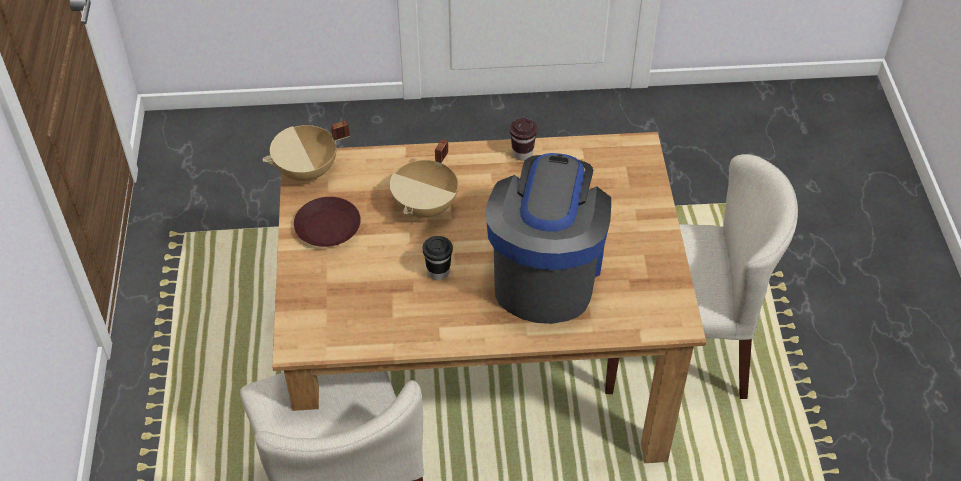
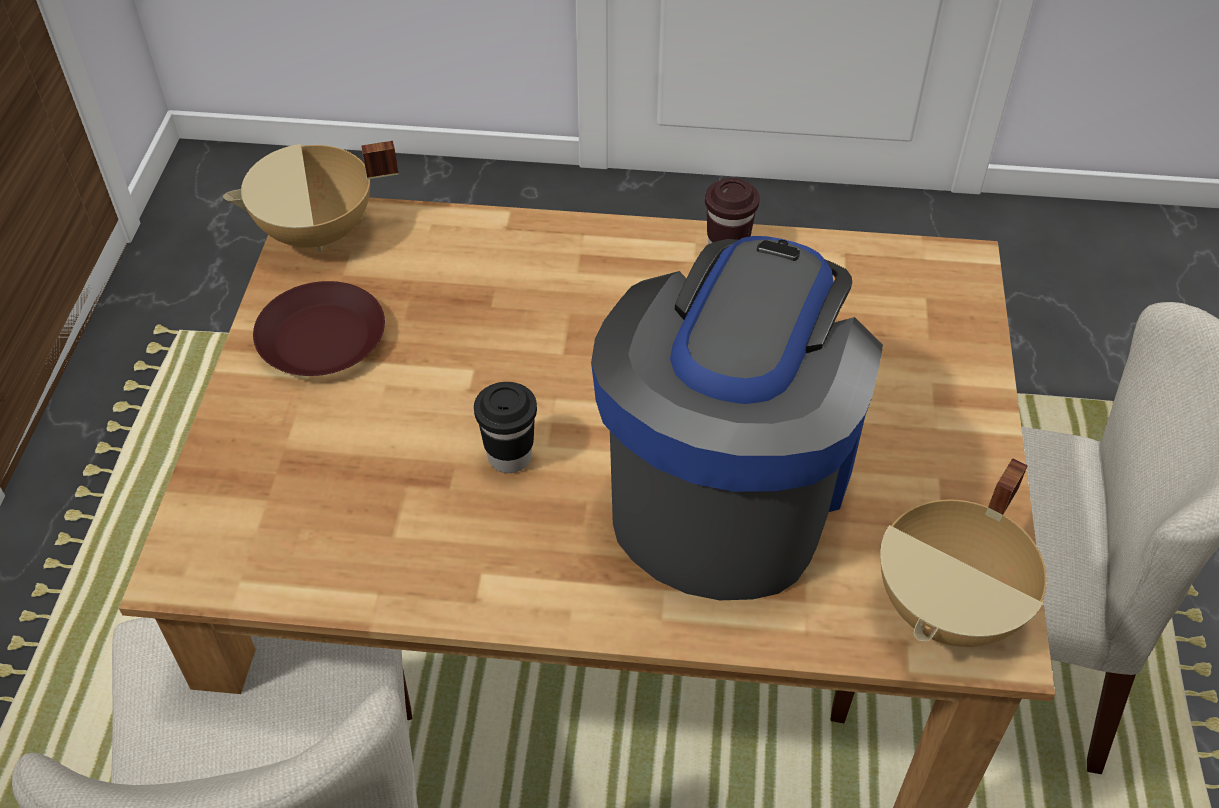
camera: 10 degrees right, 0 degrees up
(426, 207) = (520, 325): beige cooking pot -> beige cooking pot (950, 609)

